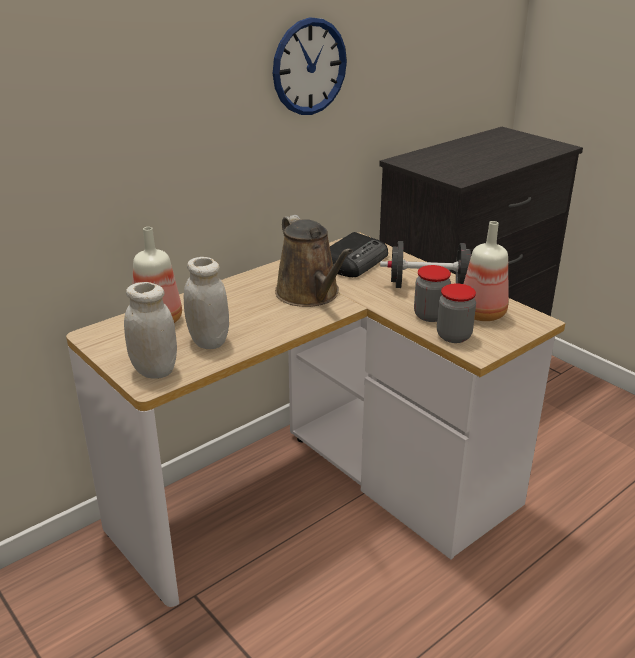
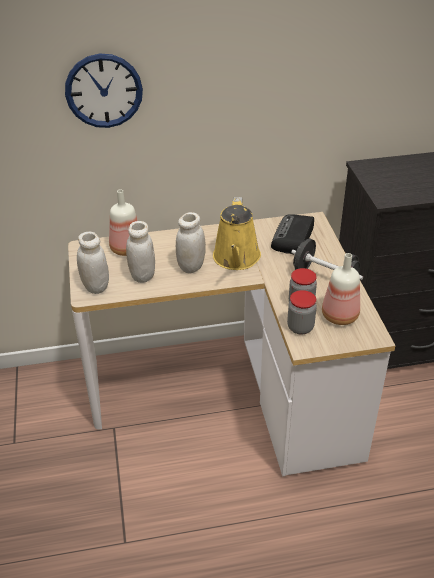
camera: 30 degrees right, 10 degrees up
(263, 316) = (191, 266): none -> white jar
(309, 67) = (283, 86): wall clock -> wall clock (104, 91)
(310, 295) = (236, 259): brown watering can -> yellow watering can
(354, 261) = (293, 238): radio -> radio turned 135 degrees clockwise

